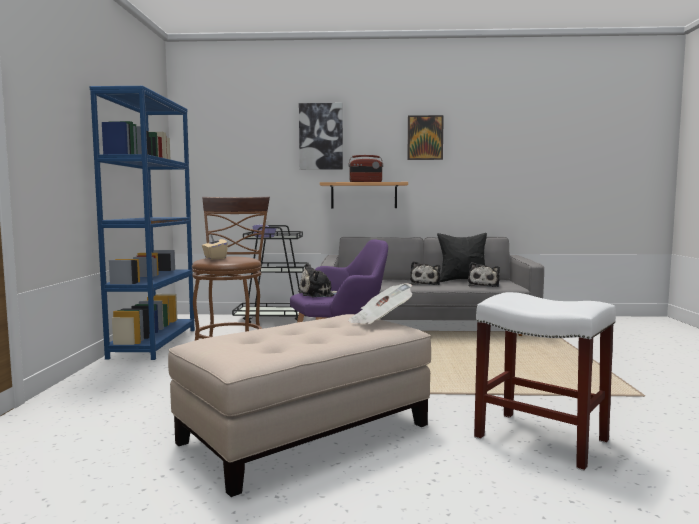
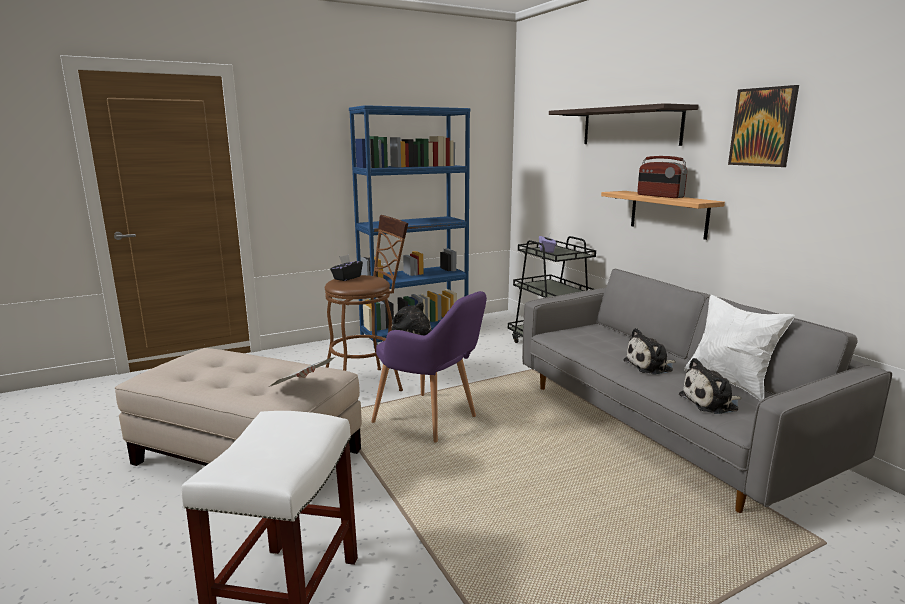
camera: 60 degrees right, 10 degrees up
(214, 258) = (347, 278): beige tissue box -> black tissue box
(321, 136) = (630, 126): picture -> shelf
(462, 281) = (729, 382): black pillow -> white pillow

